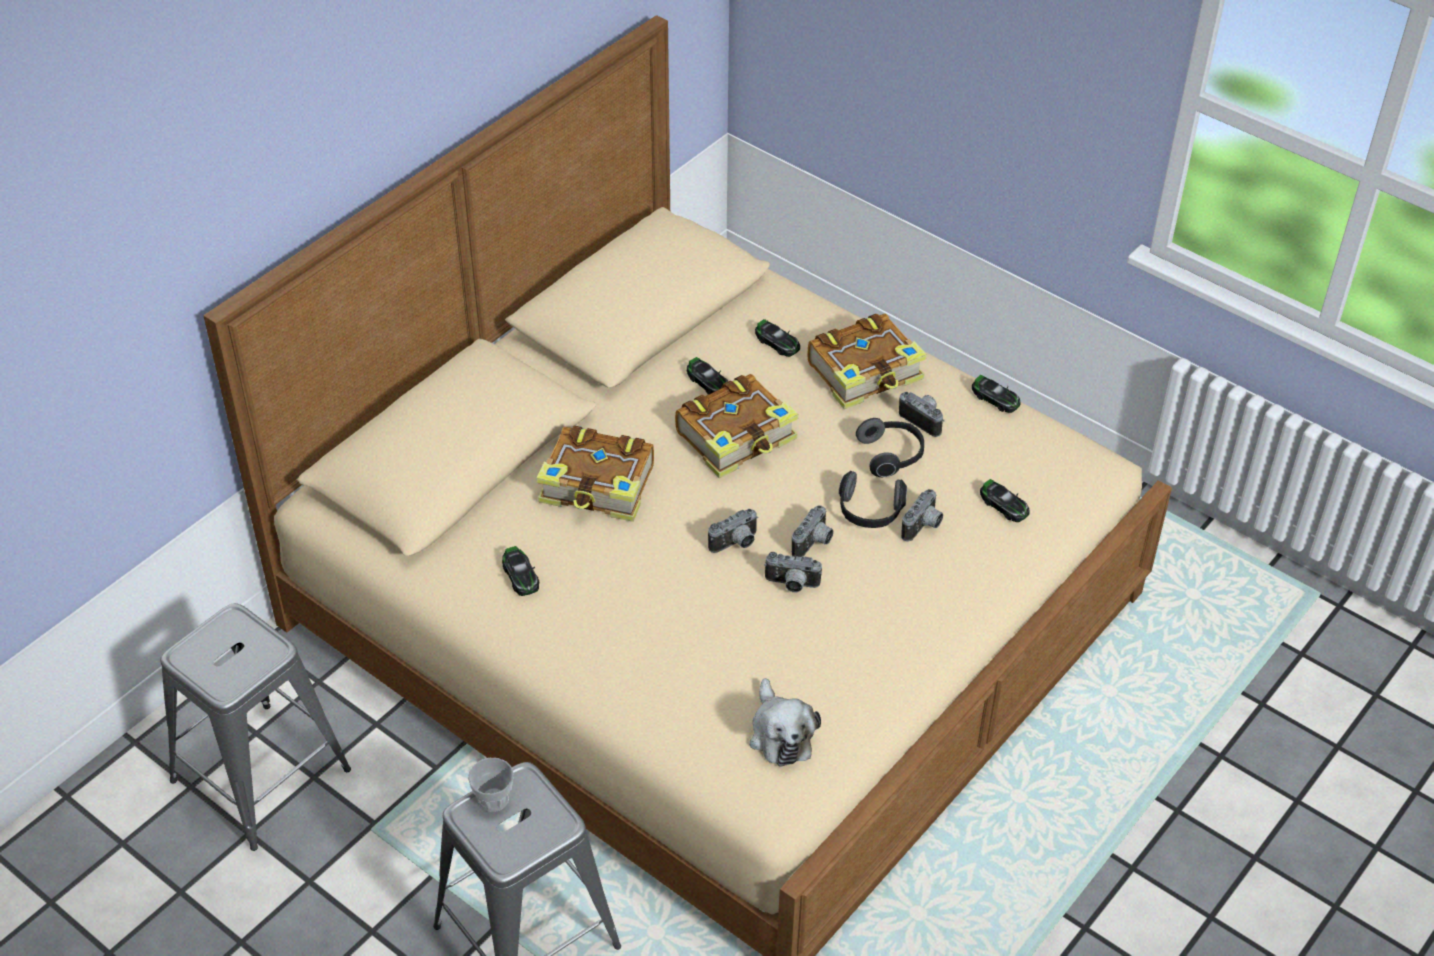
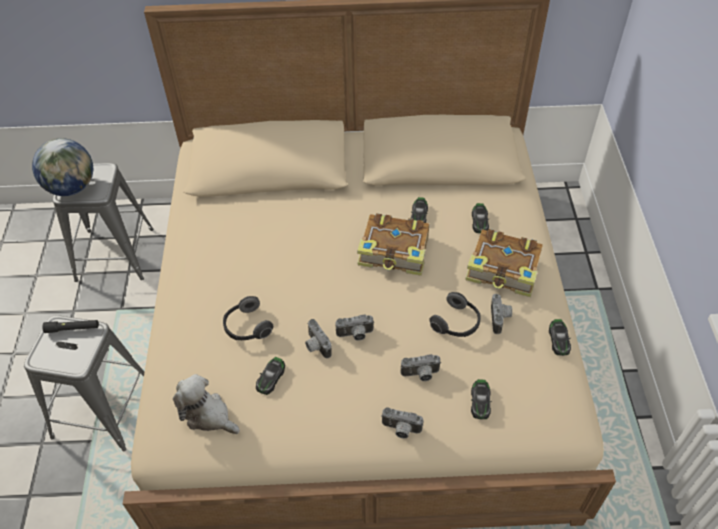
camera: 50 degrees right, 5 degrees up
(221, 672) = (72, 187): none -> globe
(493, 799) = (72, 328): cup -> black flashlight
(520, 575) = (216, 239): toy car -> toy car (271, 377)
(599, 487) = (302, 226): book -> none
(736, 544) = (320, 303): camera -> camera (400, 430)
(780, 734) = (208, 414): plush toy -> plush toy turned 90 degrees clockwise
(869, 513) = (404, 343): headphones -> headphones (247, 327)

